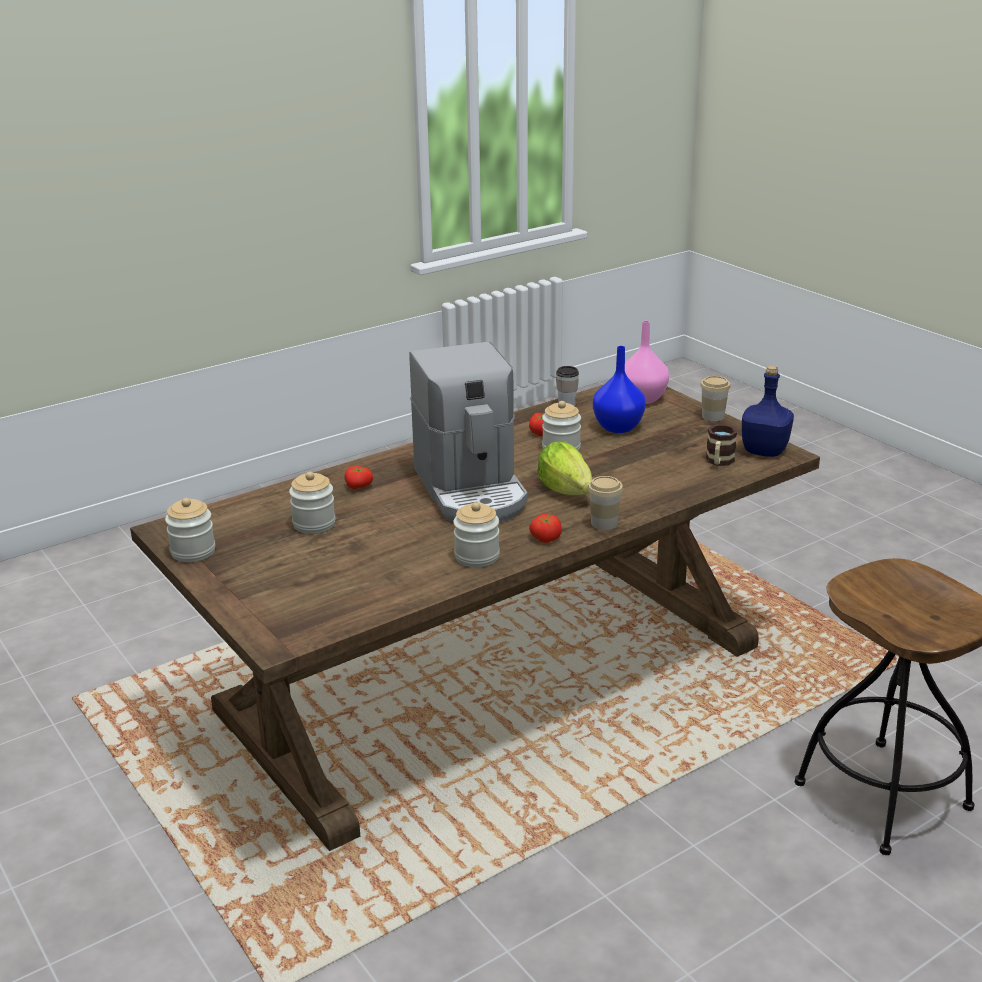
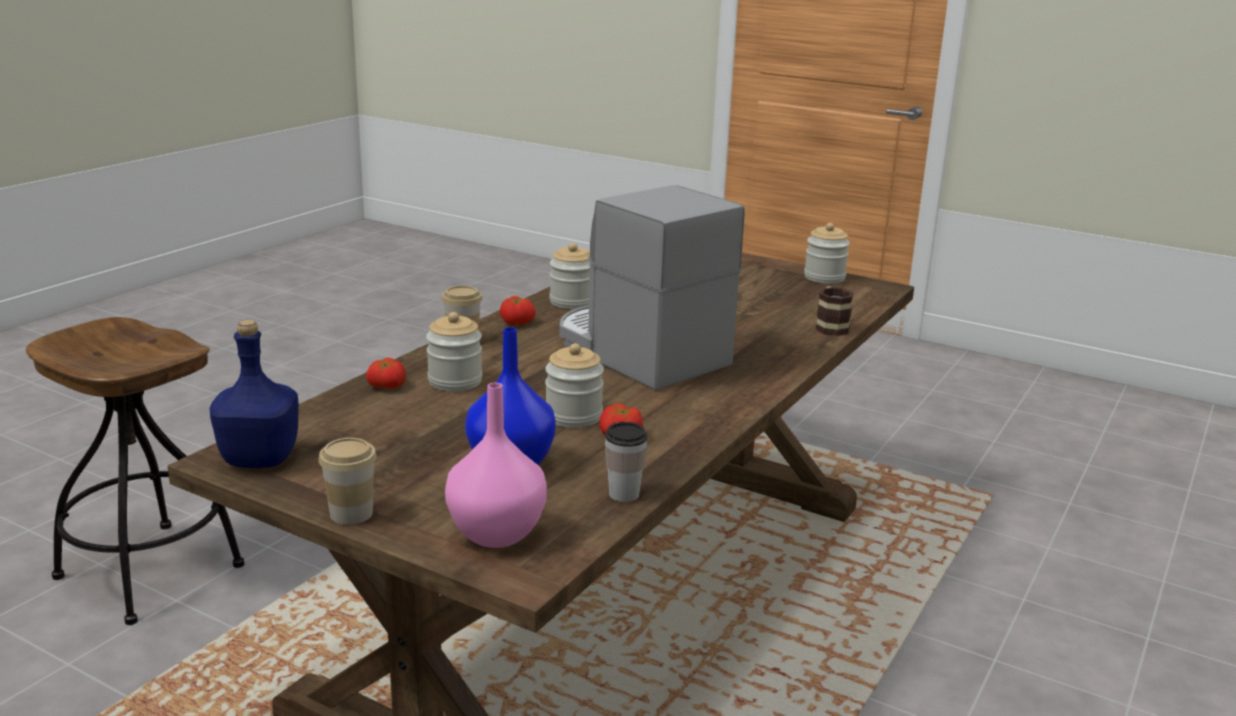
camera: 155 degrees right, 5 degrees down
(314, 524) = (757, 306): jar -> jar (455, 381)
(359, 486) = (767, 341): tomato -> tomato (386, 386)
(566, 490) = (528, 367): lettuce -> none
(719, 462) = (333, 430): mug -> mug (830, 326)

